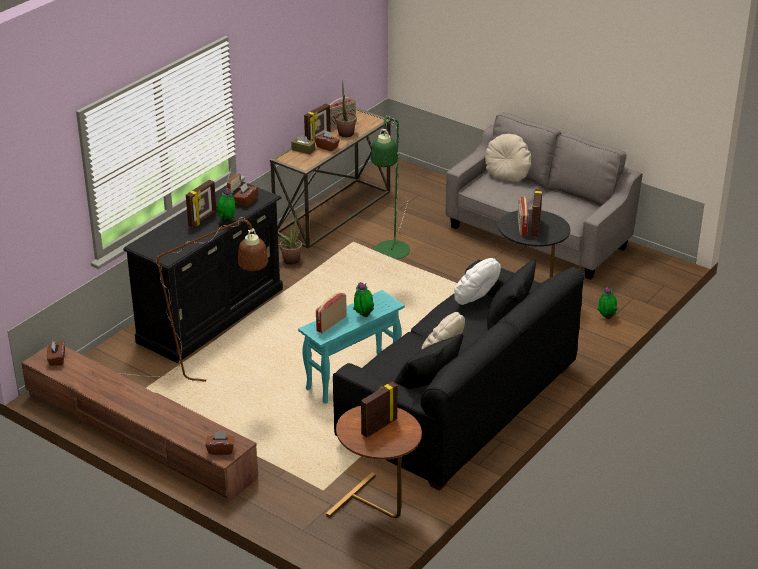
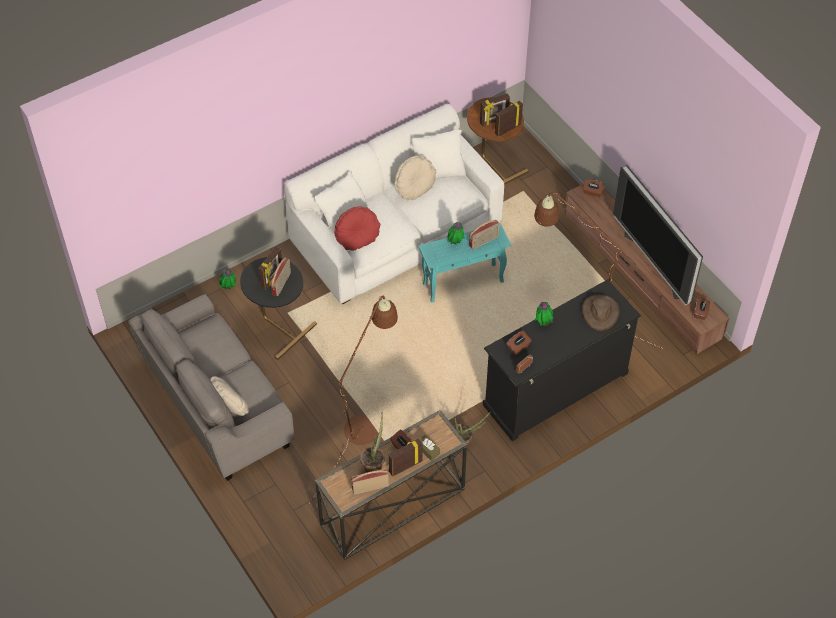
camera: 160 degrees left, 20 degrees up
(118, 393) = (656, 263): none -> television
(168, 240) = (600, 312): none -> brown hat
(203, 220) = (564, 332): picture frame -> picture frame (507, 129)
(391, 255) = (366, 422): green floor lamp -> brown floor lamp
(458, 405) = (396, 235): black sofa -> white sofa
(476, 302) = (357, 241): white pillow -> red pillow

